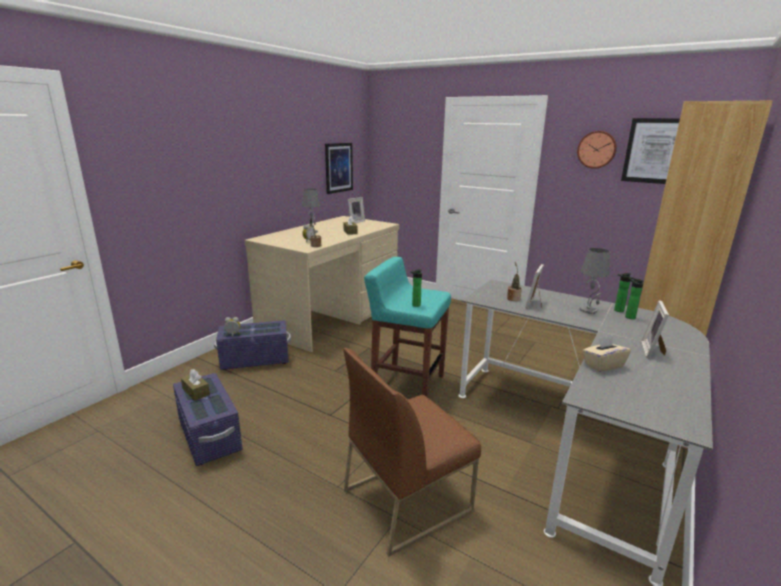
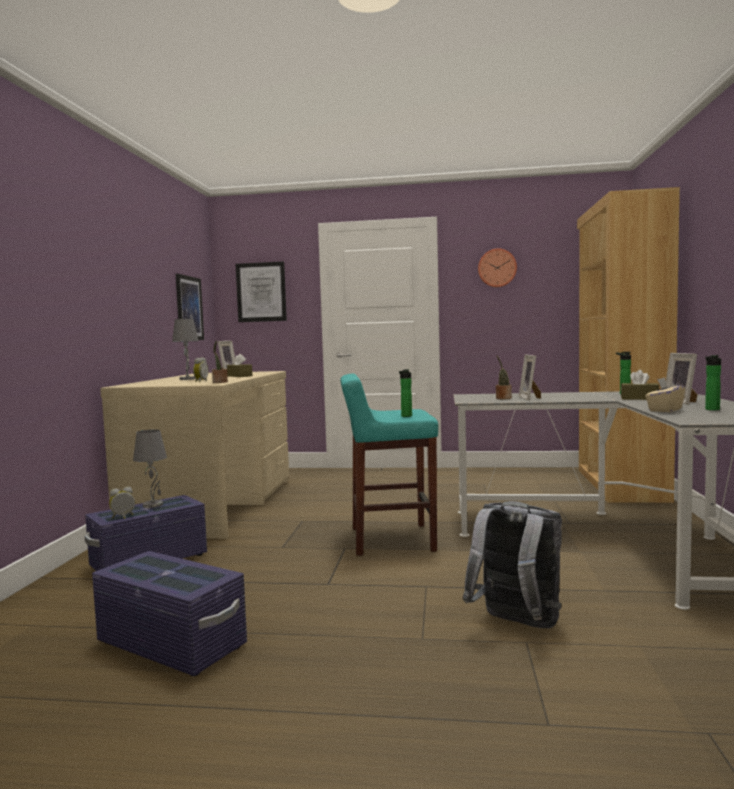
camera: 25 degrees left, 15 degrees down
(196, 391) = (146, 571): brown tissue box -> brown tissue box (639, 398)
(407, 499) = (516, 625): brown chair -> grey backpack
(588, 310) = (584, 395): grey table lamp -> grey table lamp (153, 505)
(617, 310) = (607, 393): bottle -> bottle (711, 410)
(655, 151) = (553, 265): picture -> picture (261, 292)

